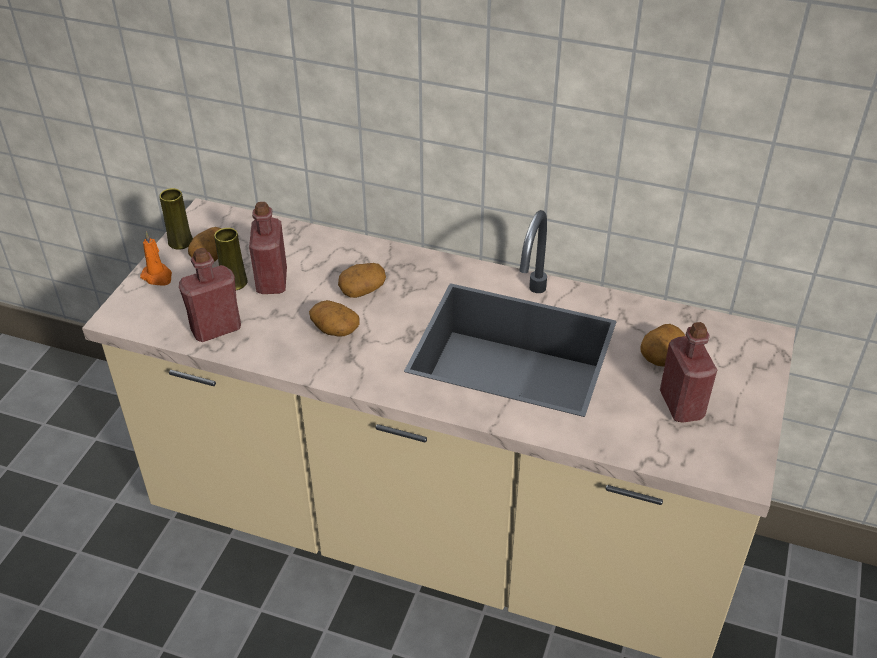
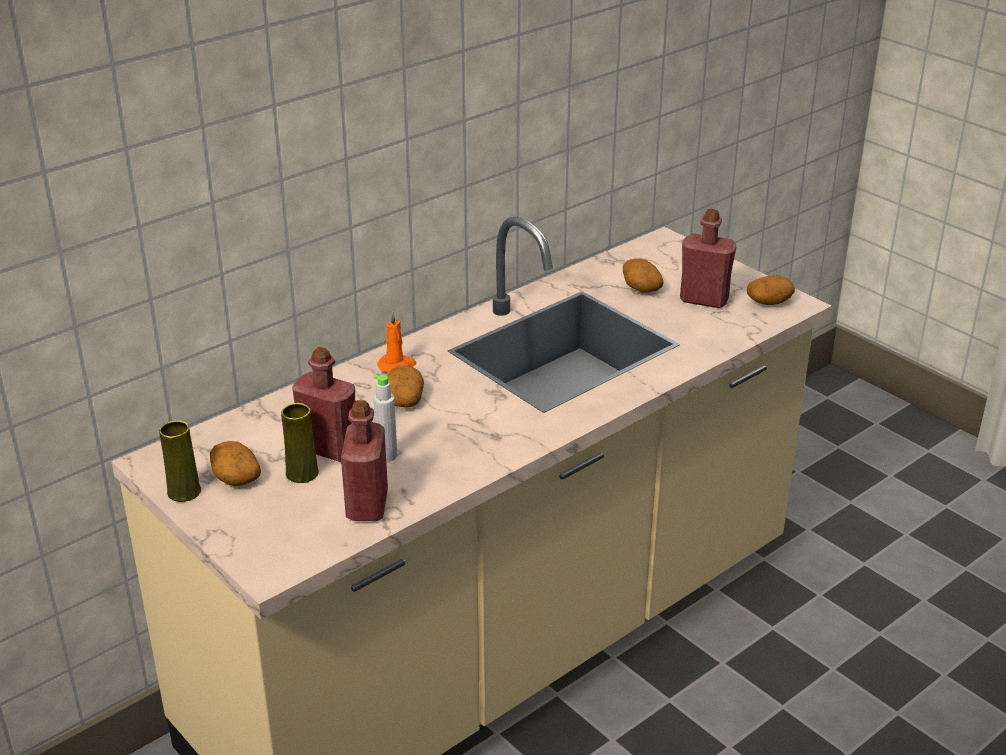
camera: 60 degrees left, 10 degrees down
(157, 277) = (229, 524): orange candle -> orange candle (397, 365)
(283, 312) = (387, 456): none -> grey bottle
(334, 329) = (445, 432): potato -> potato (769, 302)

